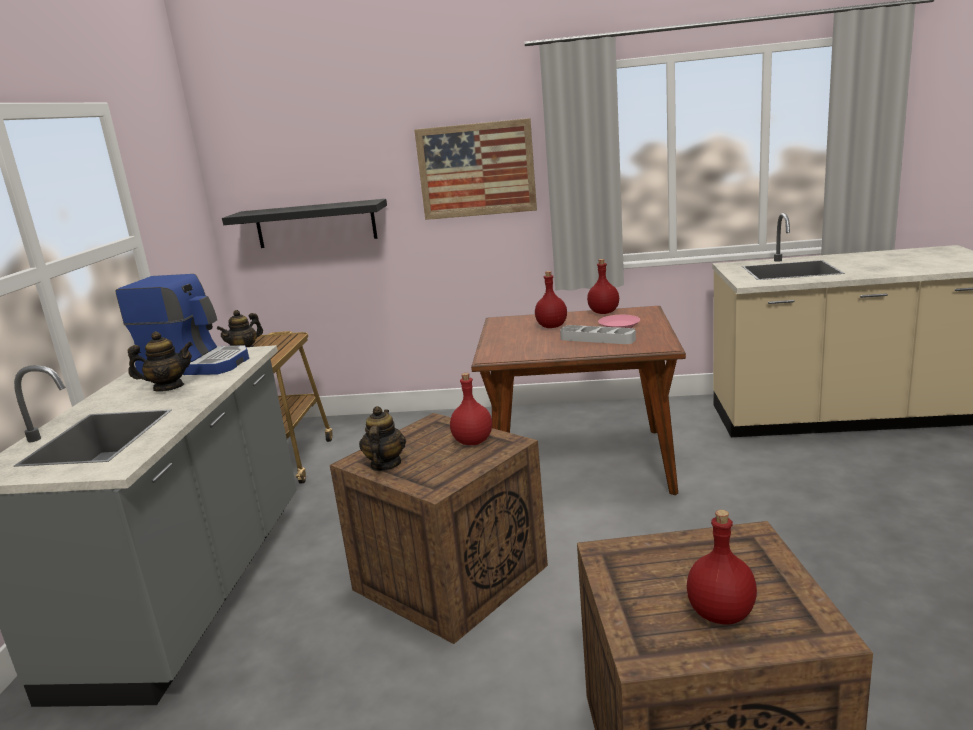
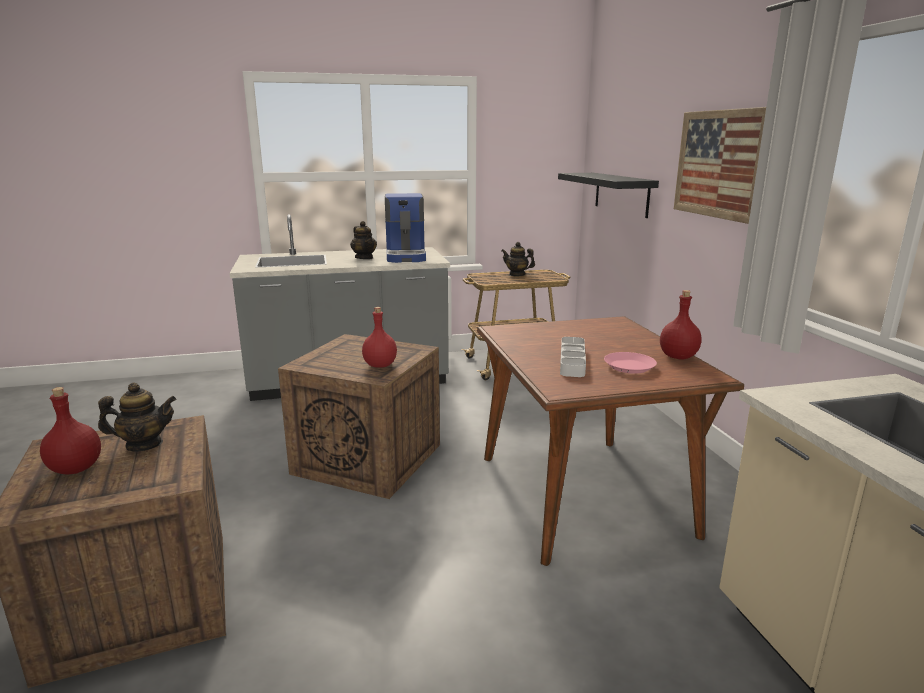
camera: 70 degrees right, 0 degrees up
(385, 464) = (342, 346): teapot -> teapot (144, 445)
(551, 326) = (605, 340): red bottle -> none

